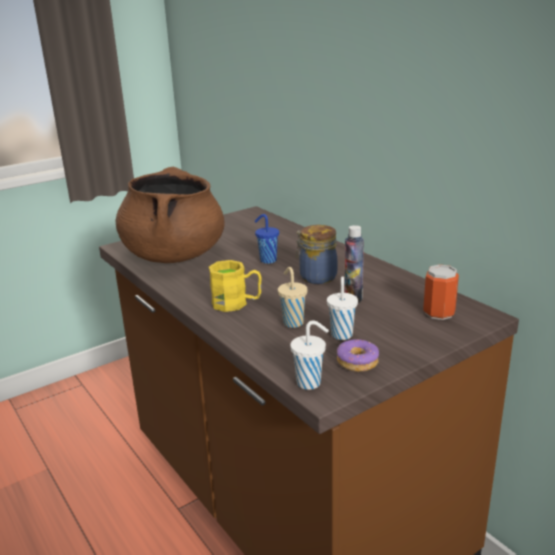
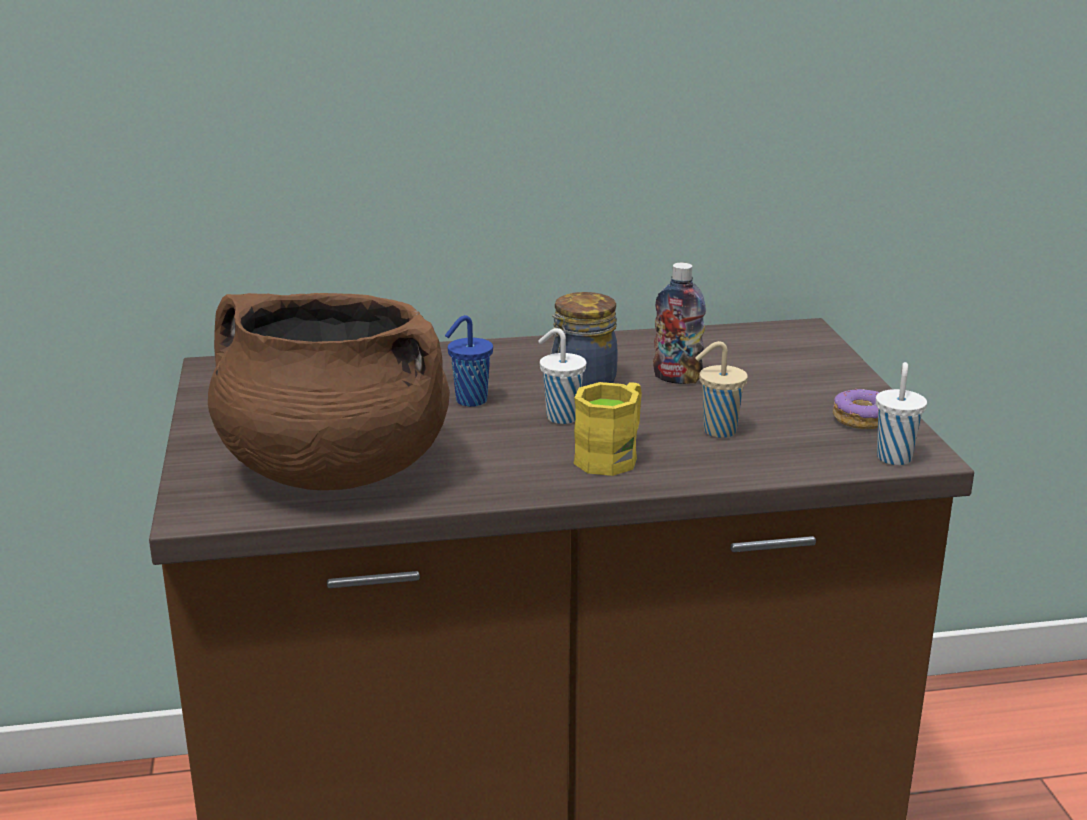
camera: 65 degrees left, 0 degrees up
(342, 334) = (780, 410): white cup -> white cup (560, 417)
(439, 313) = (773, 347): can -> none

